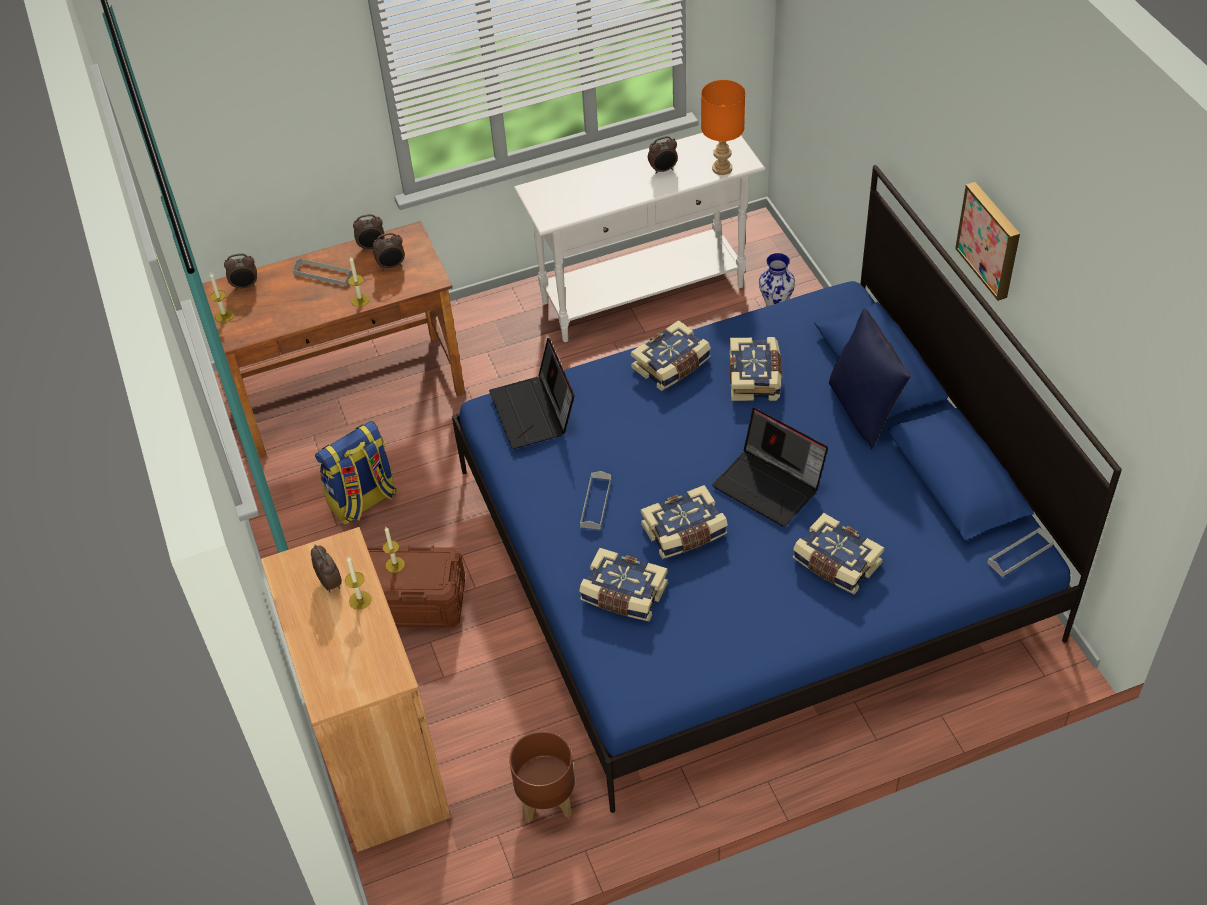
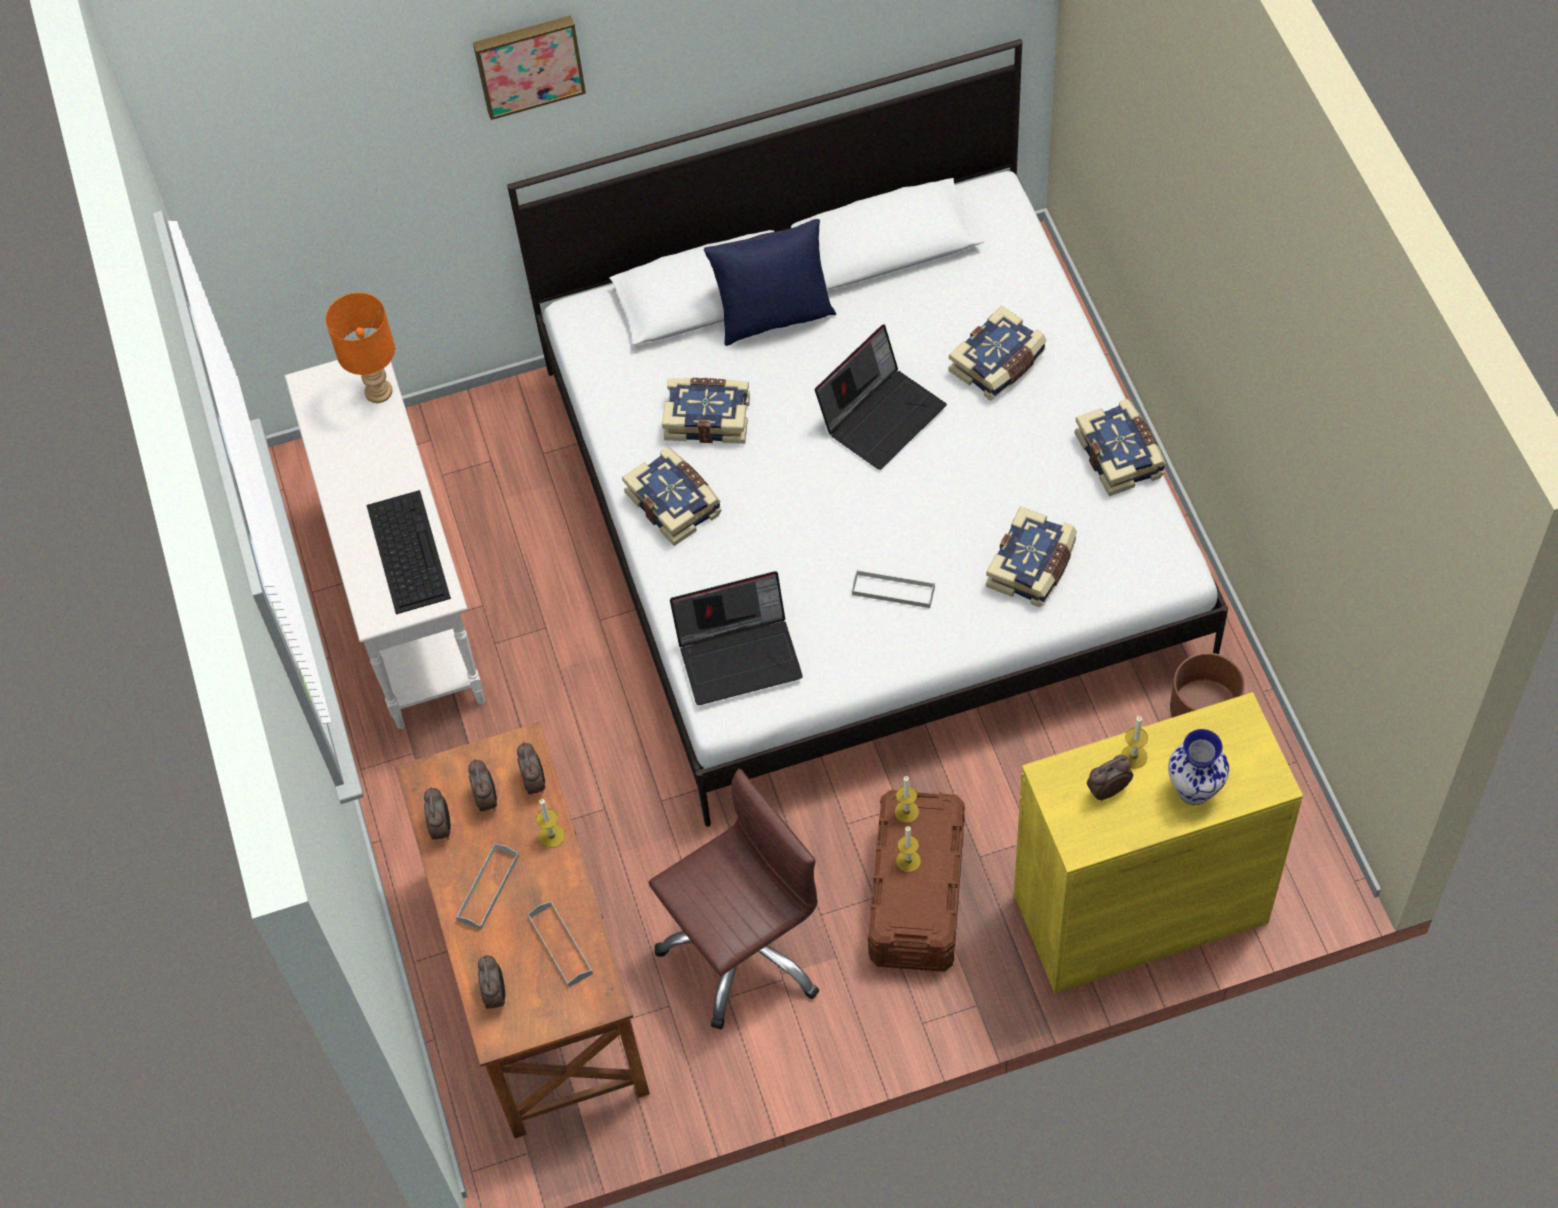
camera: 85 degrees left, 10 degrees up
(224, 316) = (555, 1017): candle -> candle (906, 812)
(363, 501) = (744, 948): backpack -> brown office chair
(377, 755) = (1140, 908): brown cabinet -> yellow cabinet
(586, 198) = (407, 550): none -> keyboard
(663, 170) = (366, 458): alarm clock -> alarm clock (535, 782)
(685, 533) = (945, 503): book -> book (1120, 455)
(749, 552) = (869, 511): blue bed -> white bed
(775, 302) = (455, 452): vase -> vase (1193, 789)
(991, 240) = (736, 62): picture -> picture (528, 63)
(1020, 554) = (994, 204): grey tray -> grey tray (560, 945)

